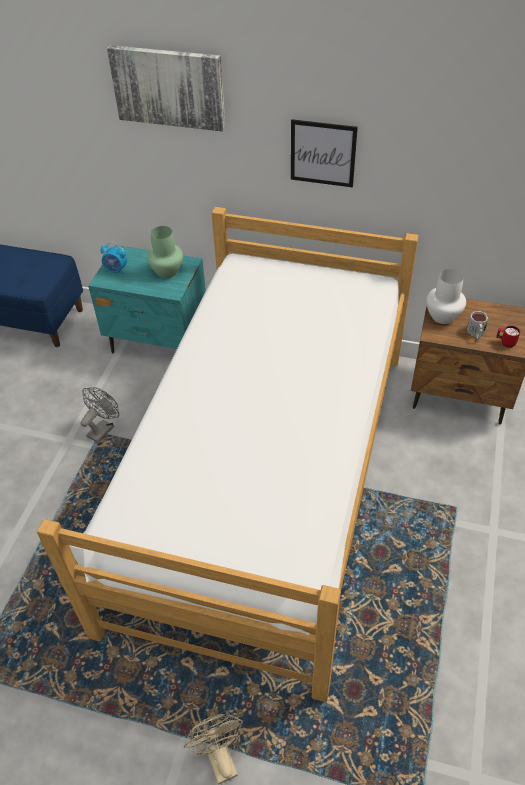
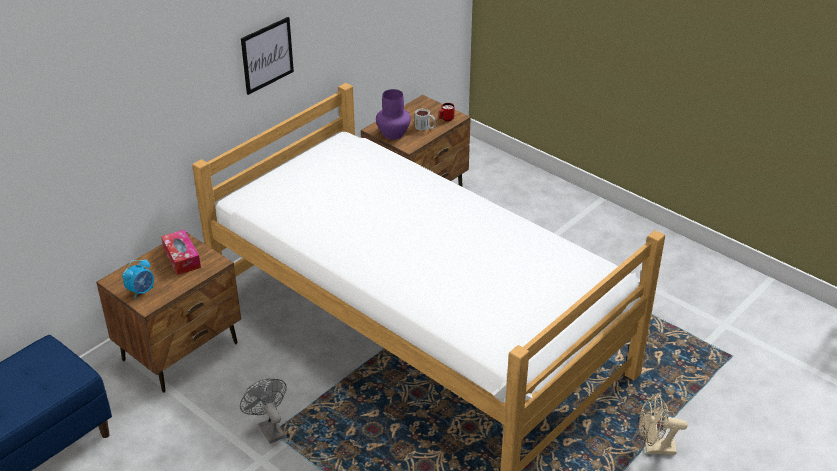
camera: 65 degrees left, 10 degrees down
(159, 341) = (181, 351): turquoise nightstand -> brown nightstand
(167, 272) = (182, 258): green vase -> tissue box
(168, 87) = (136, 67): picture -> none
(442, 316) = (393, 134): white vase -> purple vase

